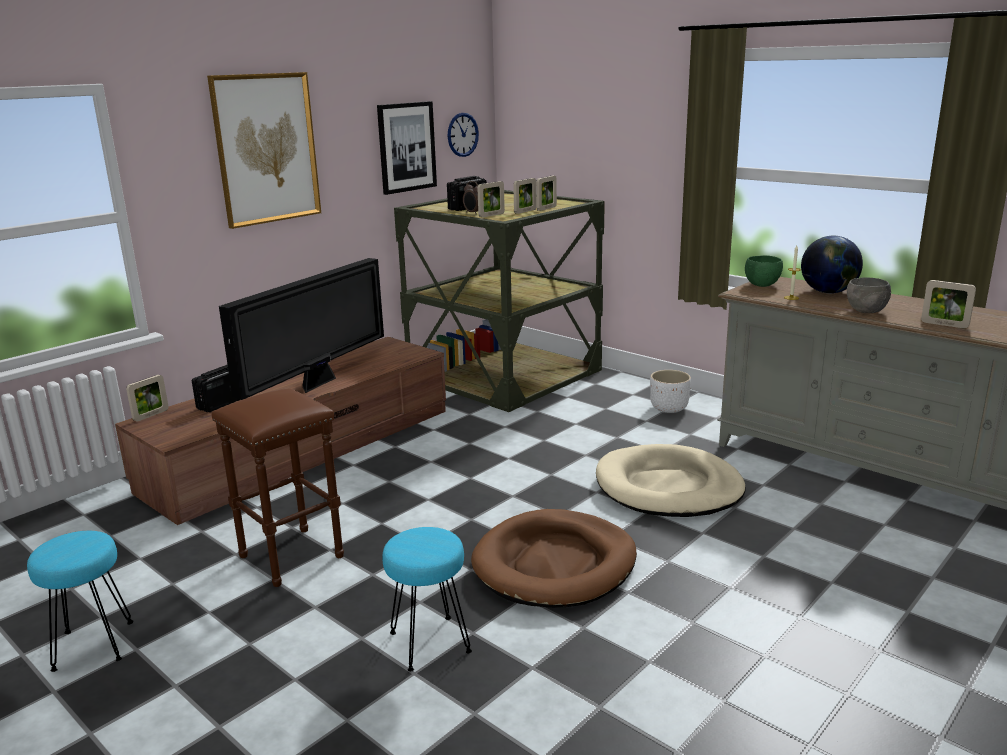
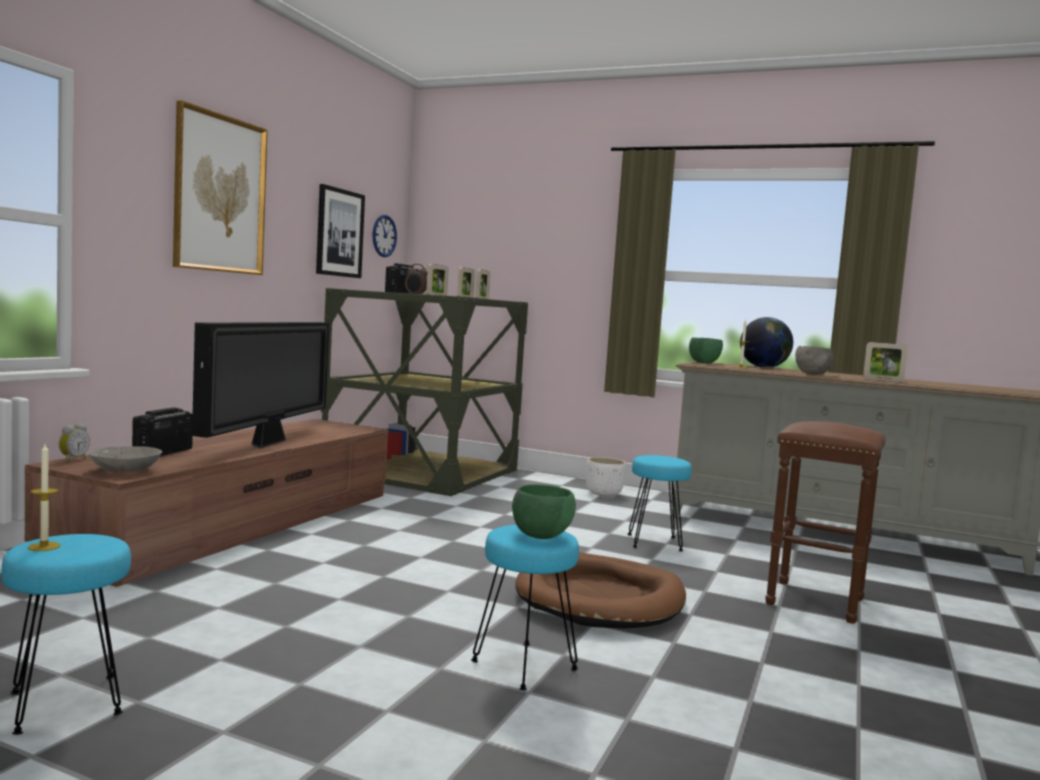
camera: 20 degrees left, 15 degrees down
(54, 548) = (44, 546): none -> candle
(151, 415) = (72, 459): picture frame -> alarm clock
(180, 432) = (127, 470): none -> grey bowl
(292, 554) = (294, 605): brown stool -> brown stool (813, 600)
(426, 548) = (541, 536): none -> green bowl
(668, 487) = (655, 543): beige dog bed -> turquoise stool

